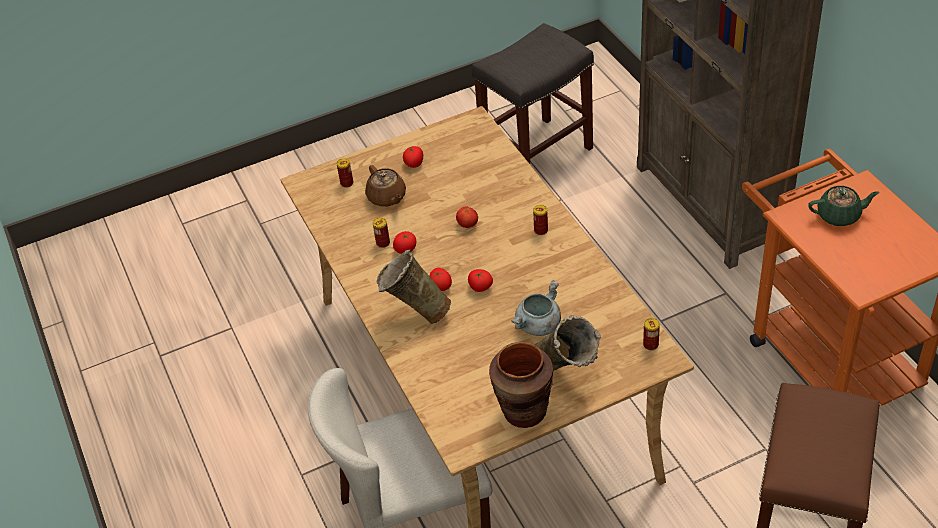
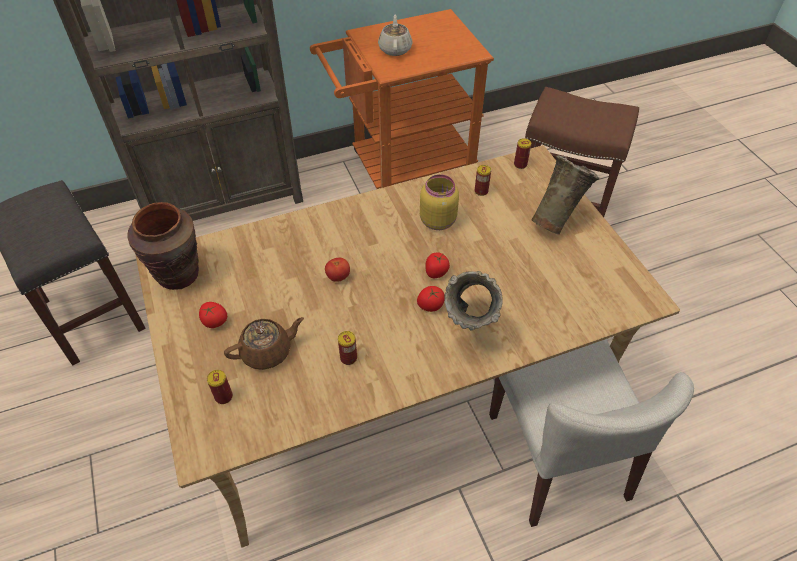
camera: 90 degrees left, 5 degrees up
(405, 249) = (365, 335): tomato -> none
(524, 412) = (601, 251): brown vase -> brown vase (178, 275)
(538, 326) = (494, 232): grey cooking pot -> none
(541, 230) = (362, 220): can -> can (481, 191)
(549, 283) = (438, 220): none -> yellow jar
(839, 216) = (395, 49): green teapot -> beige teapot

